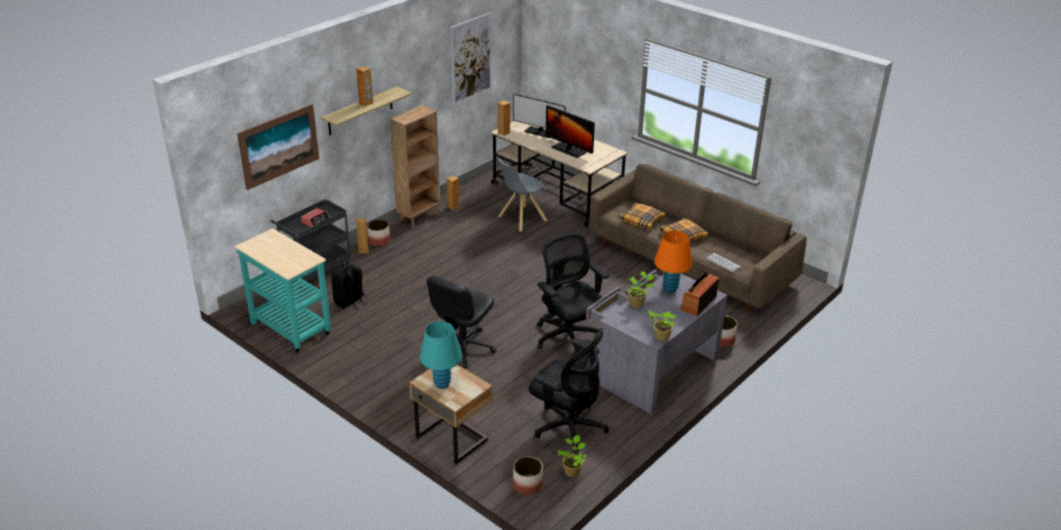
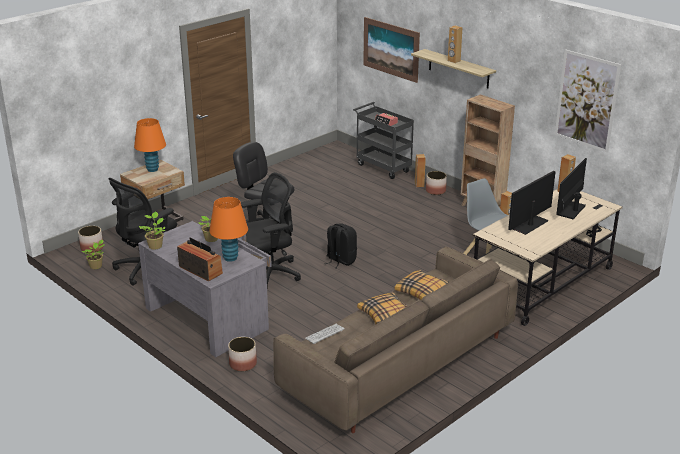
camera: 95 degrees right, 5 degrees down
(289, 328) = (308, 162): turquoise cart -> none
(350, 302) = (340, 182): black backpack -> black backpack (340, 260)
(442, 384) = (152, 169): turquoise table lamp -> orange table lamp

